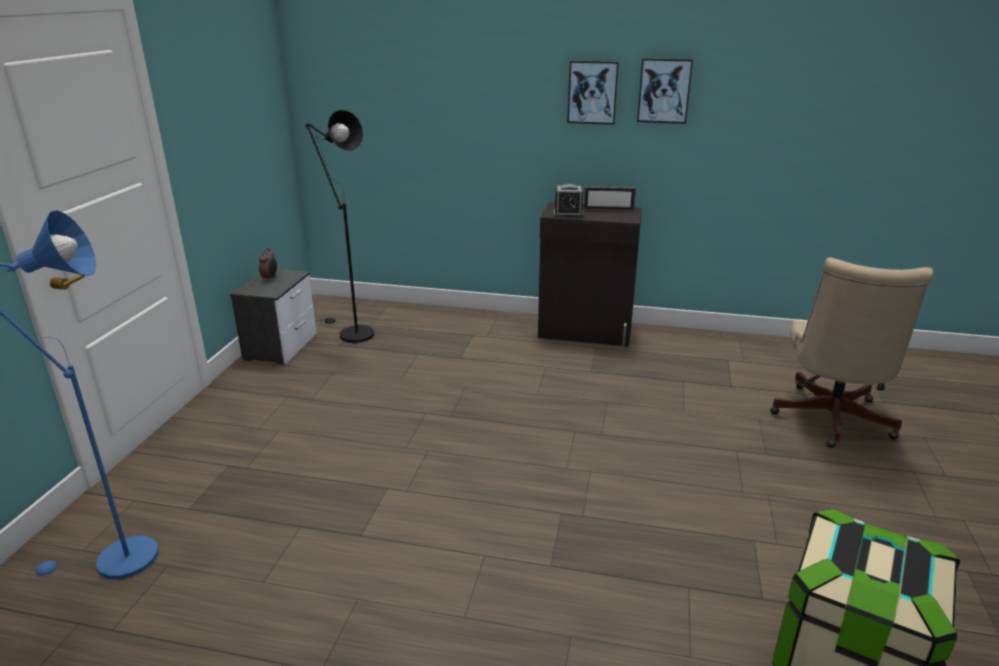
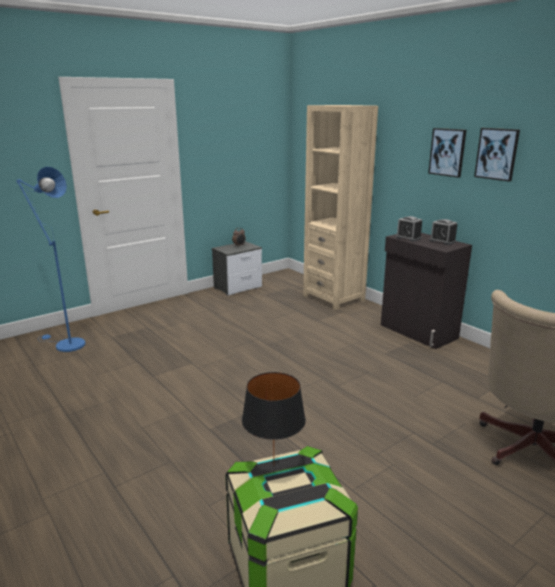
camera: 40 degrees right, 5 degrees down
(351, 333) = (279, 291): black floor lamp -> none
(436, 320) = (334, 298): none -> beige bookcase
(608, 210) = (442, 241): picture frame -> alarm clock
(846, 552) = (273, 466): none -> black table lamp

